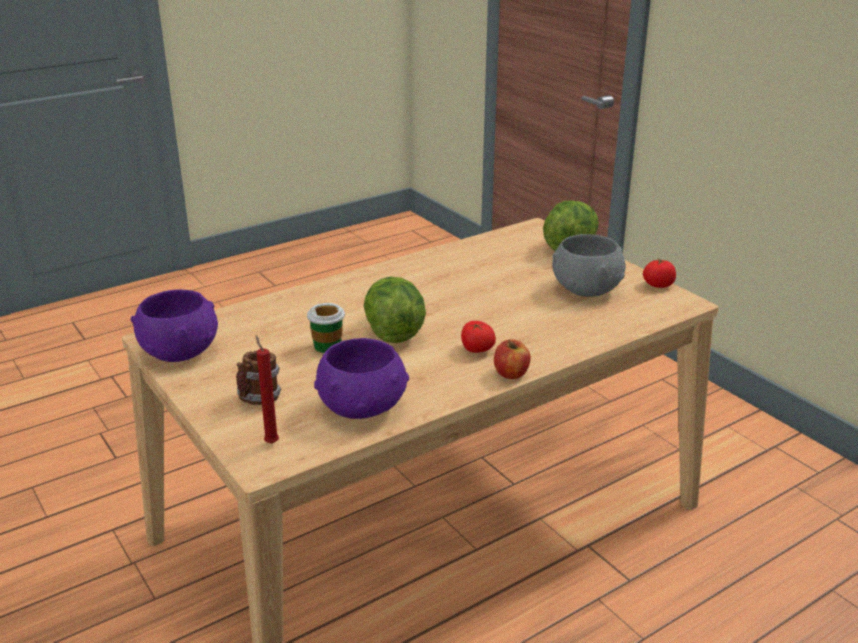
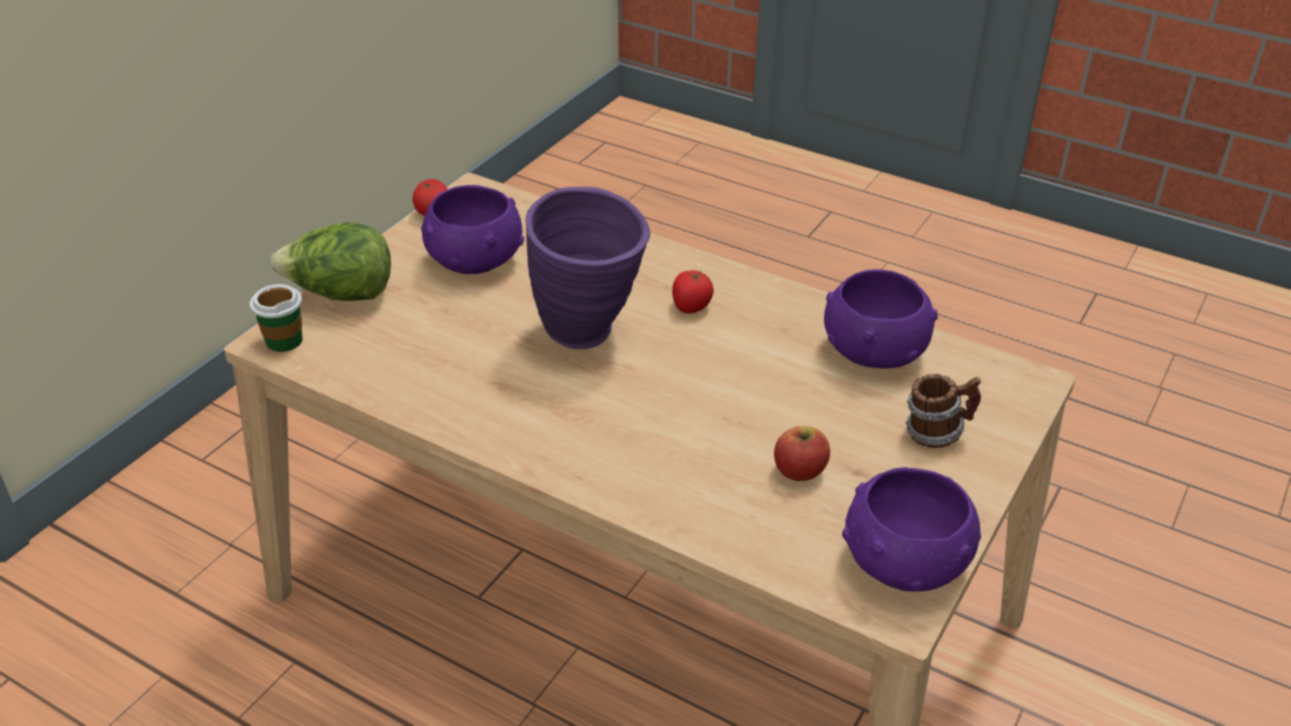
camera: 115 degrees left, 10 degrees up
(271, 442) = (994, 391): red candle -> none
(327, 346) = (776, 424): cup -> cup (284, 340)
(393, 331) = (696, 381): lettuce -> none
(470, 308) = (590, 336): none -> purple vase
(511, 373) = (724, 272): apple -> apple (799, 470)
(586, 288) = (473, 260): grey bowl -> purple bowl

